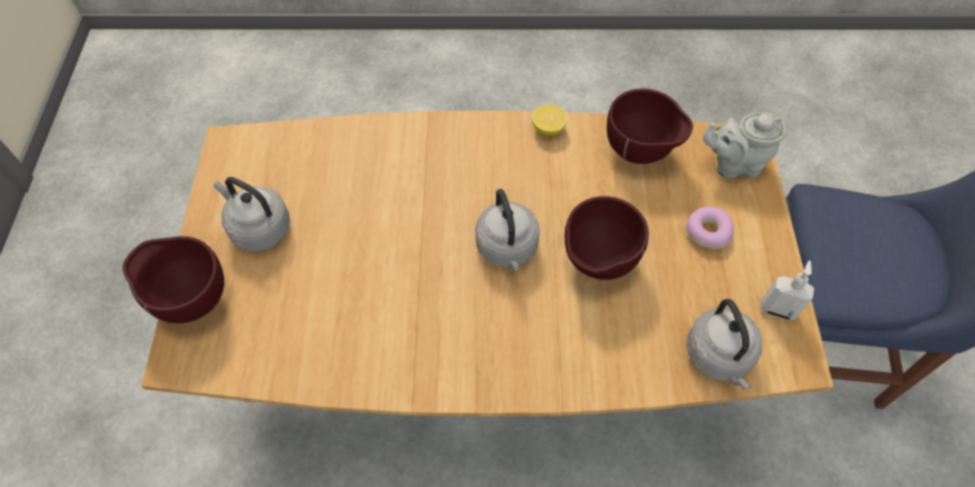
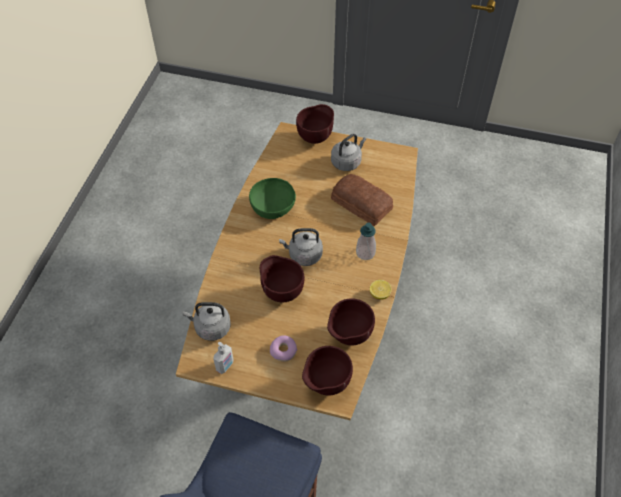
camera: 105 degrees right, 5 degrees down
(361, 186) = (361, 203): none -> bread
(405, 331) = (272, 207): none -> green bowl
(473, 160) = (365, 253): none -> soap dispenser
(733, 165) = (326, 384): grey teapot -> brown bowl

